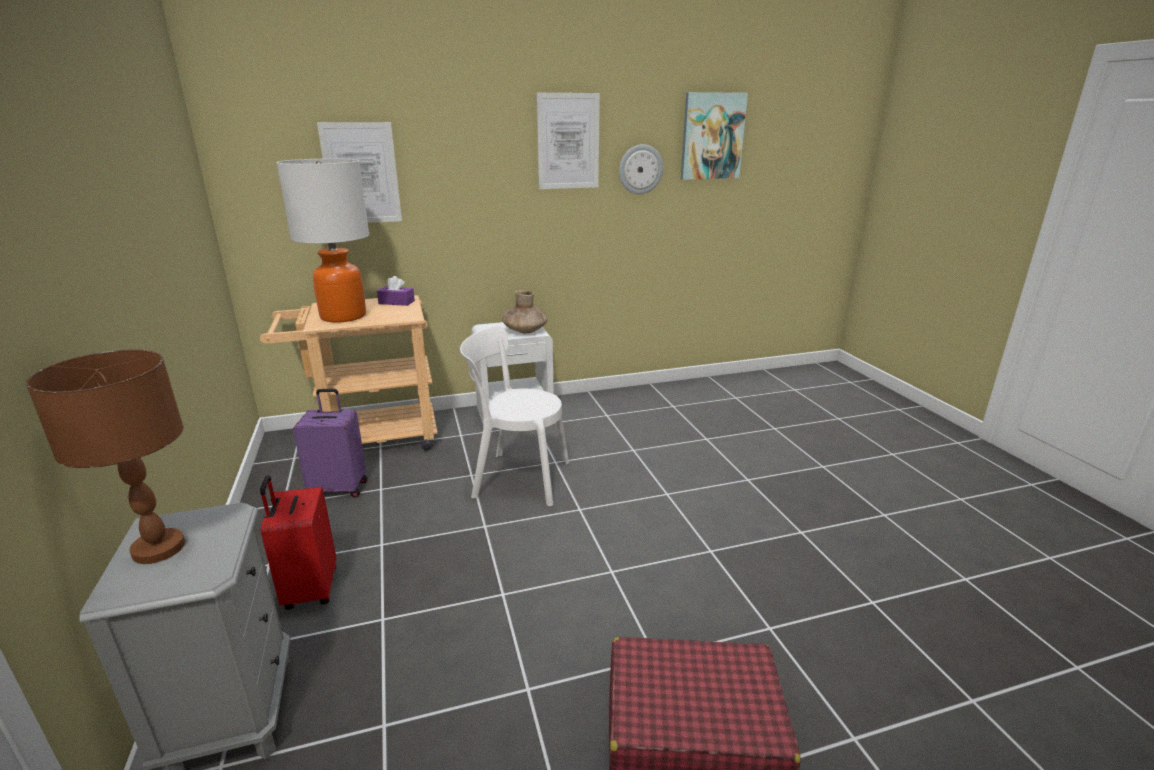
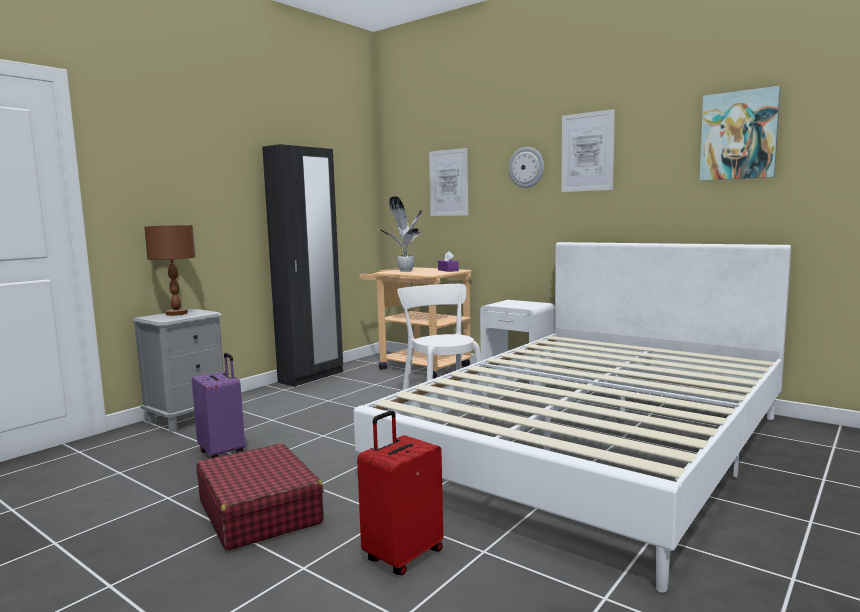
camera: 55 degrees right, 15 degrees down
(260, 522) = (311, 377): none -> black wardrobe
(309, 590) = (275, 401): red suitcase -> red suitcase (402, 555)
(339, 488) = (362, 378): purple suitcase -> purple suitcase (223, 453)
(343, 316) = (405, 271): table lamp -> potted plant
(525, 330) = (524, 305): brown vase -> none
(640, 169) = (655, 172): wall clock -> wall clock (526, 167)
(714, 459) = (594, 447): none -> white bed

